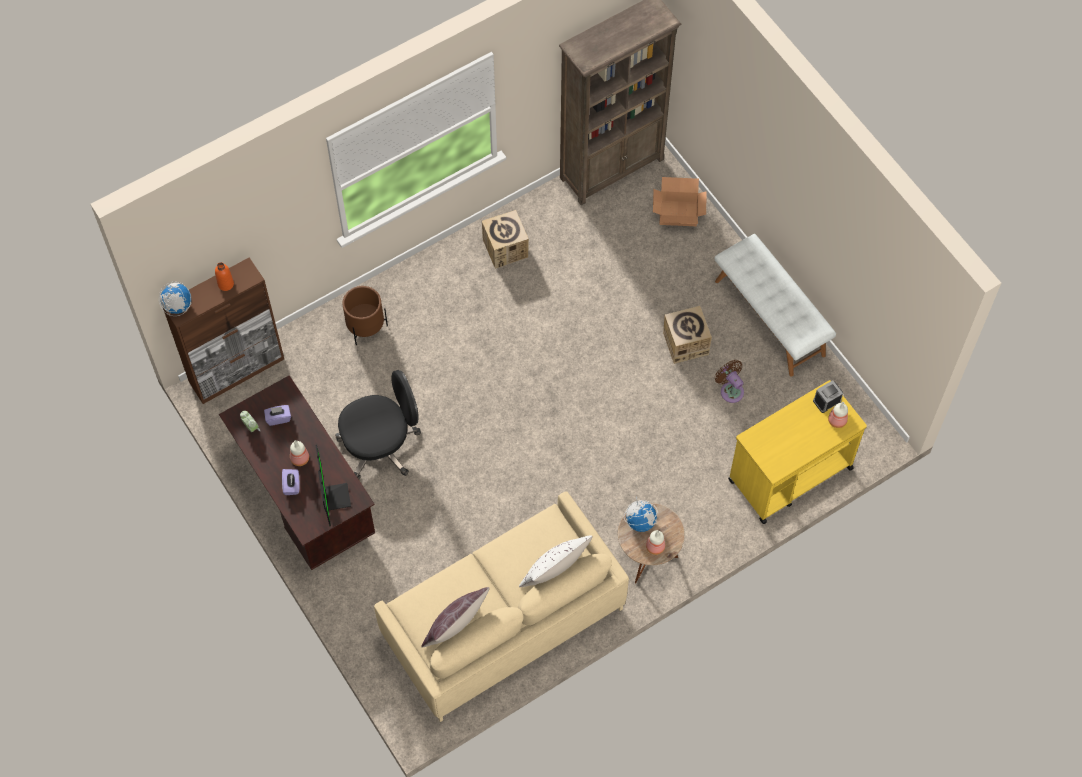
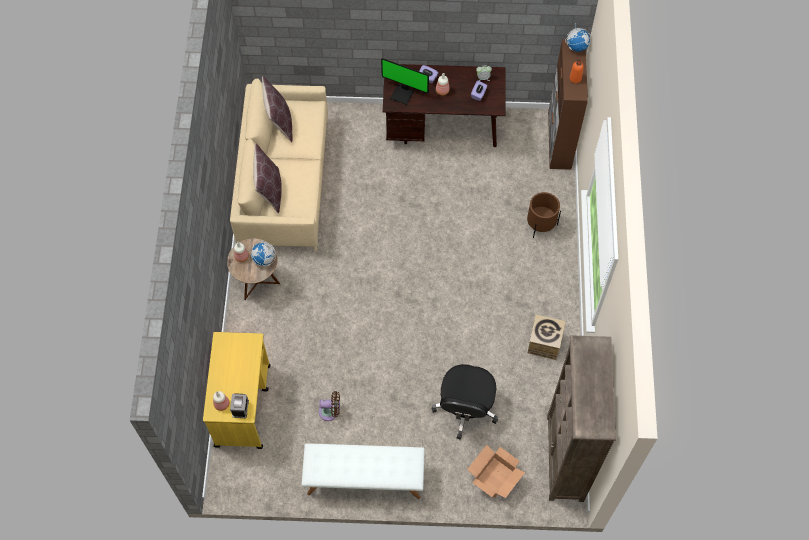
camera: 125 degrees right, 0 degrees up
(381, 445) = (448, 186): black office chair -> black office chair (465, 408)
(555, 573) = (269, 190): white pillow -> brown pillow
(685, 343) = (386, 408): cardboard box -> none

